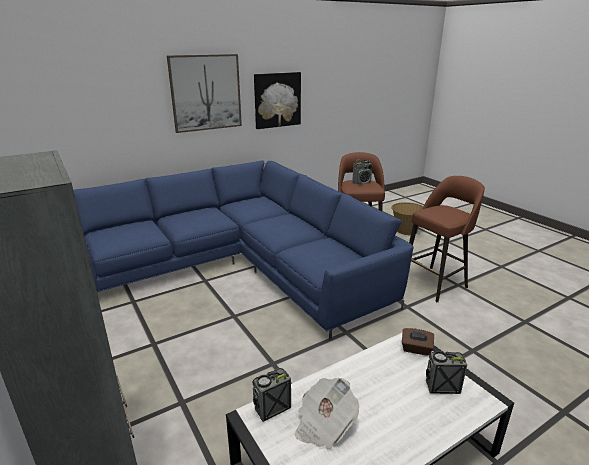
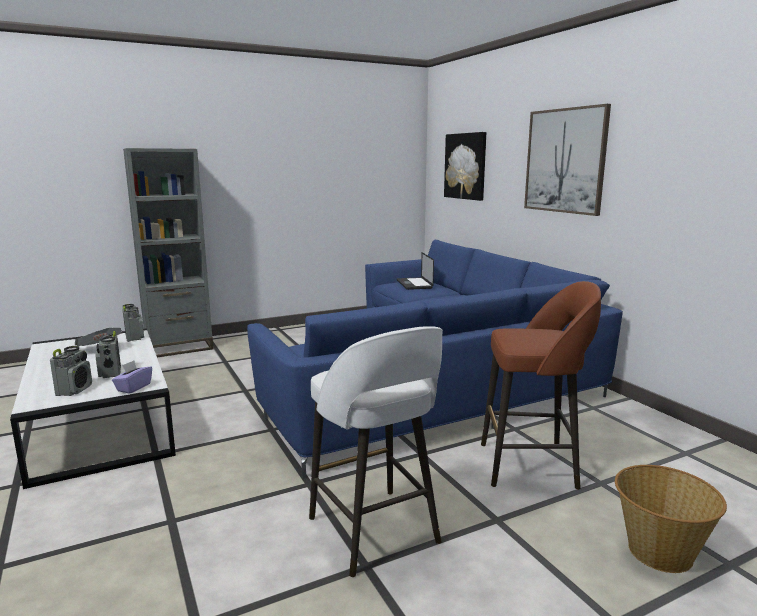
camera: 95 degrees right, 10 degrees down
(121, 233) = (414, 284): none -> laptop
(277, 100) = (666, 183): picture -> picture (465, 166)
(362, 182) = (544, 336): radio -> radio (110, 373)
(416, 349) = (133, 387): brown tissue box -> purple tissue box
(435, 284) = (375, 532): brown stool -> white stool

